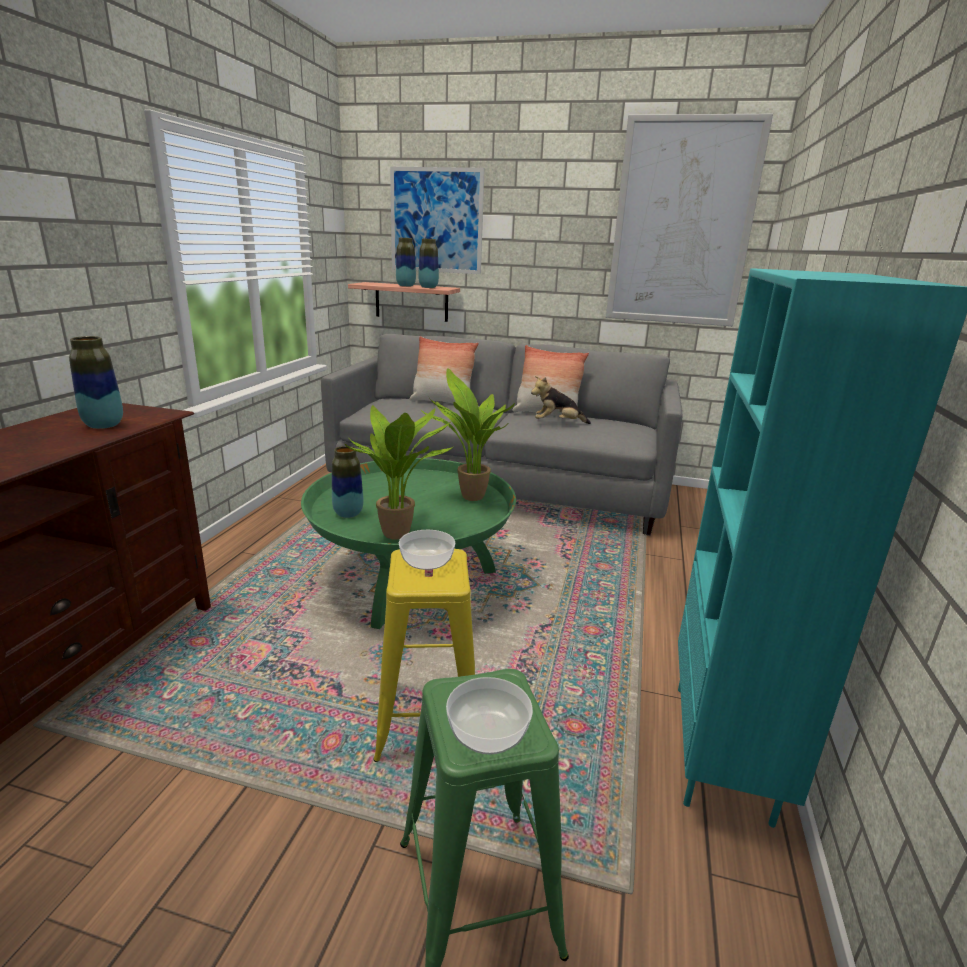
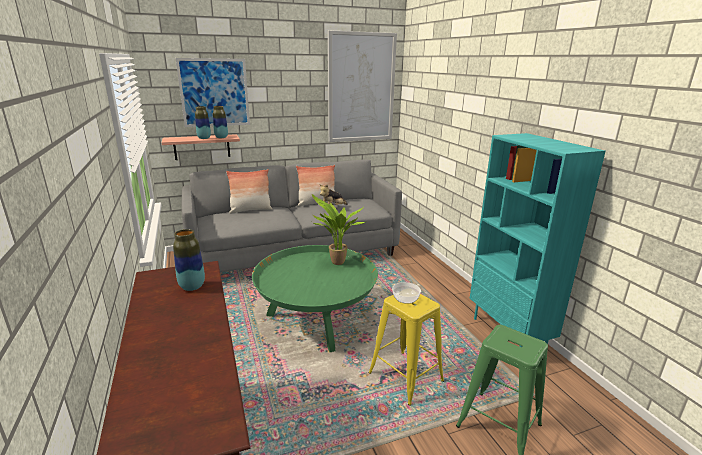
camera: 35 degrees left, 0 degrees up
(348, 514) = (293, 294): vase -> none
(401, 535) = (336, 294): potted plant -> none
(489, 733) = (525, 347): bowl -> none

